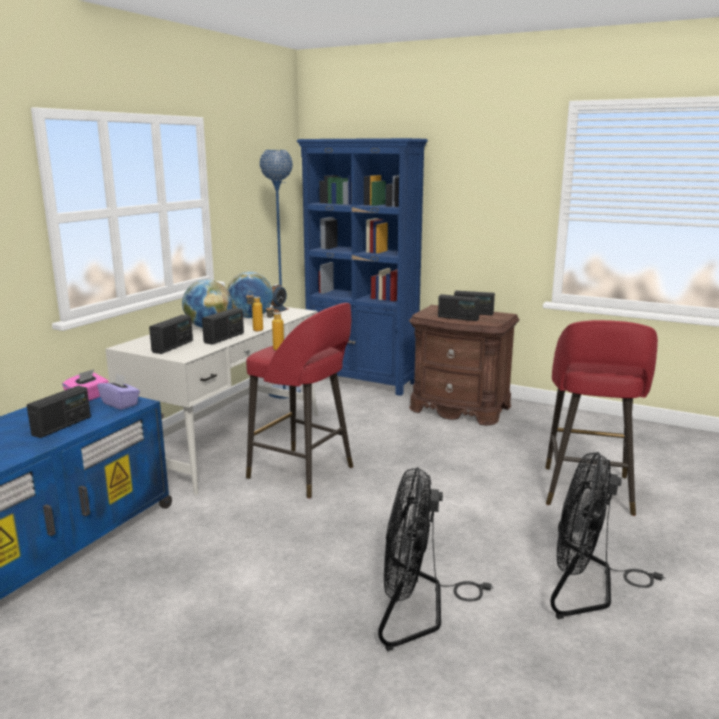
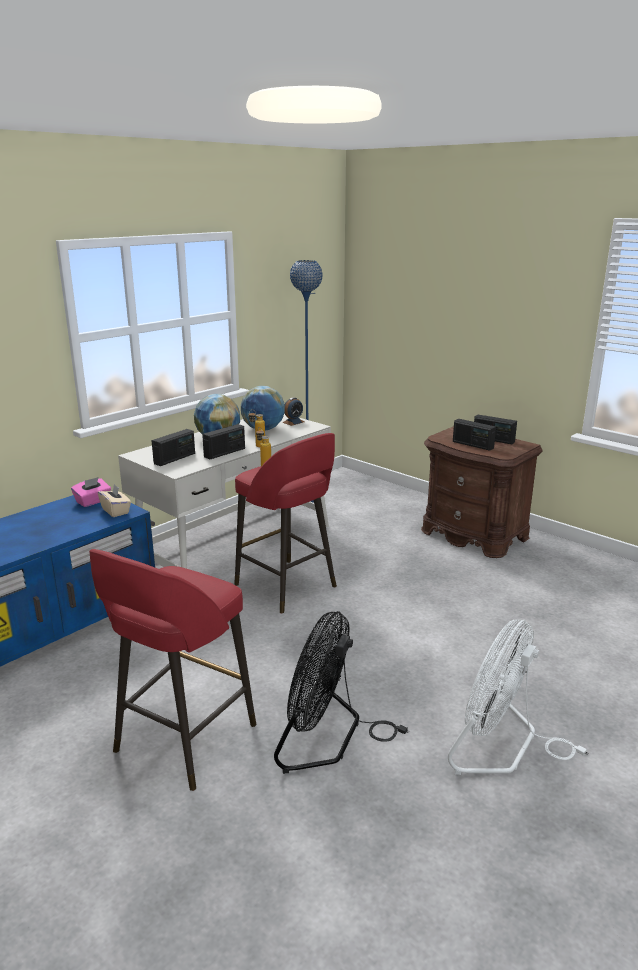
camera: 15 degrees right, 5 degrees up
(62, 426) = (60, 528): radio -> none
(120, 404) = (116, 511): purple tissue box -> beige tissue box
(362, 381) = (389, 492): blue bookcase -> none
(587, 492) = (559, 647): red stool -> red stool (182, 740)
(588, 581) = (507, 742): black fan -> white fan

